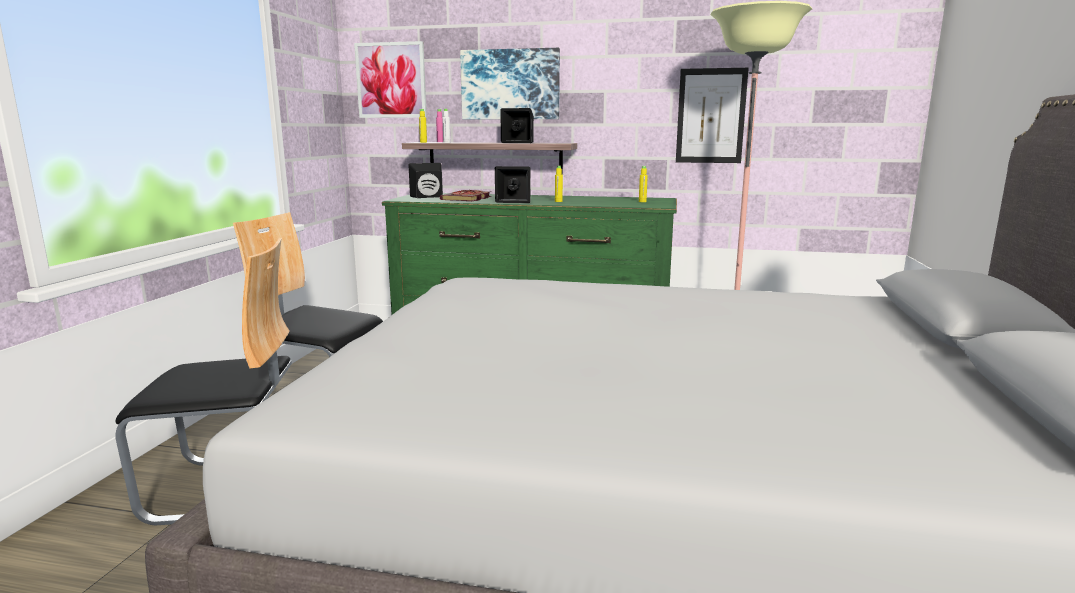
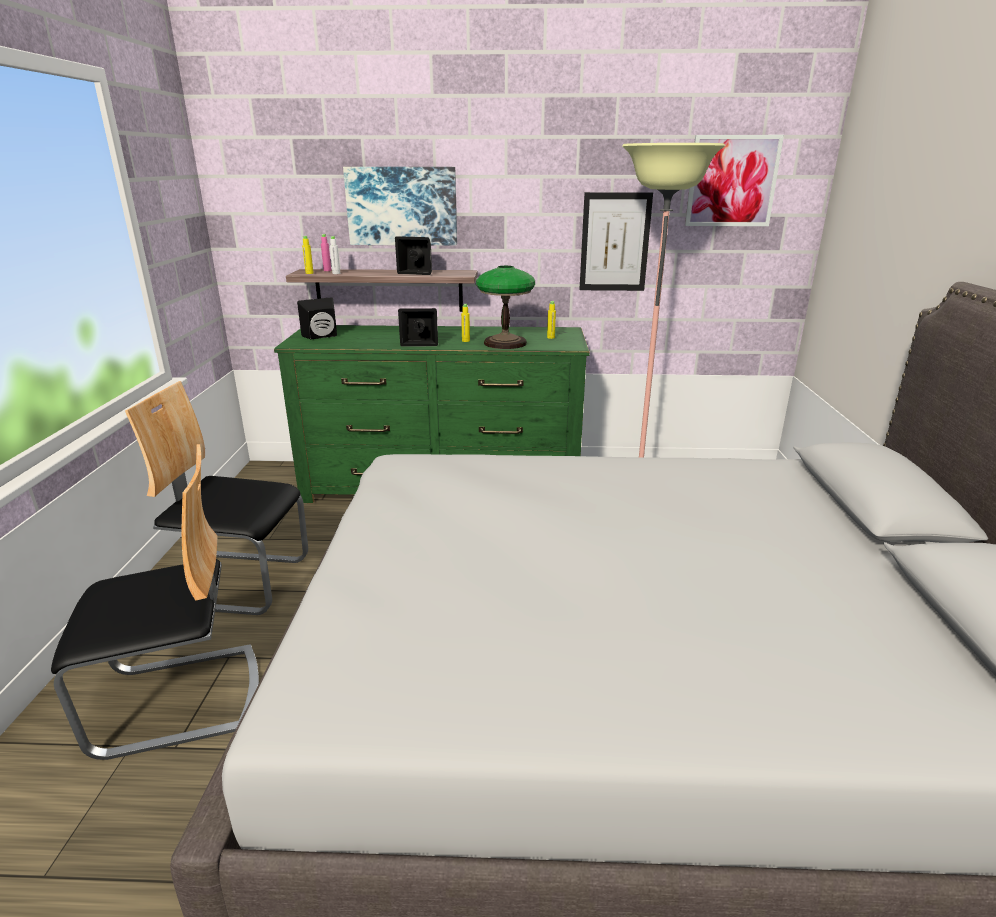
camera: 10 degrees left, 10 degrees up
(391, 80) = (263, 199): picture -> picture (732, 181)
(467, 199) = (366, 339): book -> none
(596, 203) = (505, 343): none -> table lamp

